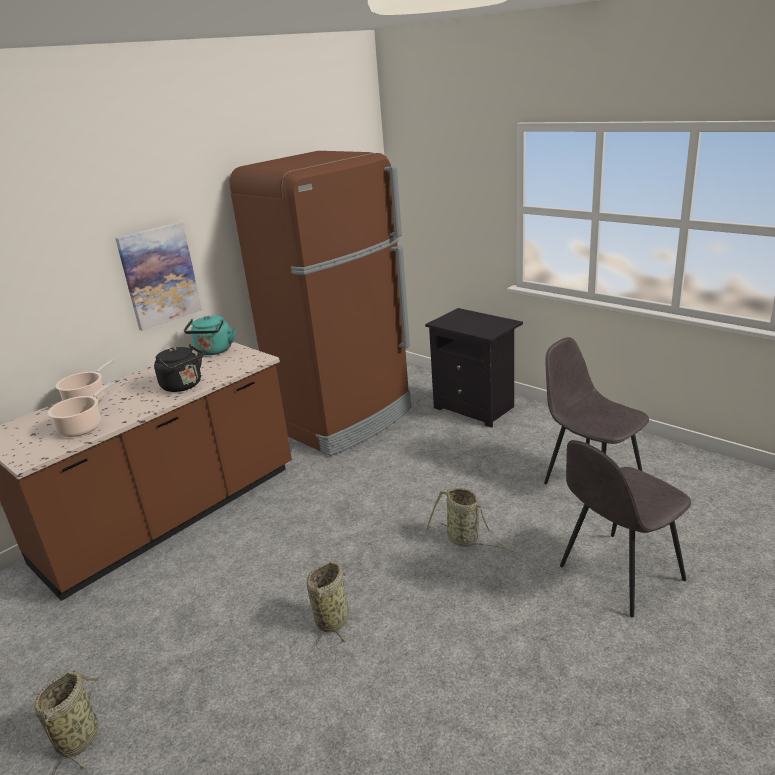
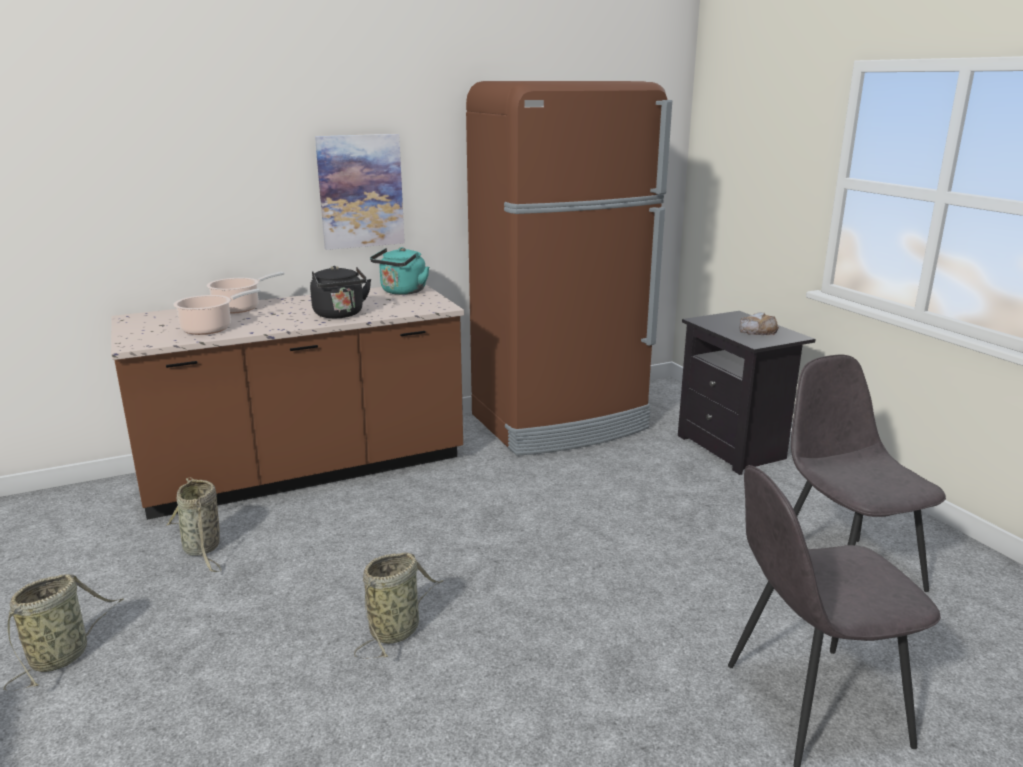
camera: 20 degrees right, 5 degrees down
(465, 540) = (618, 593): basket -> basket (203, 549)
(482, 323) = (758, 331): none -> bread

